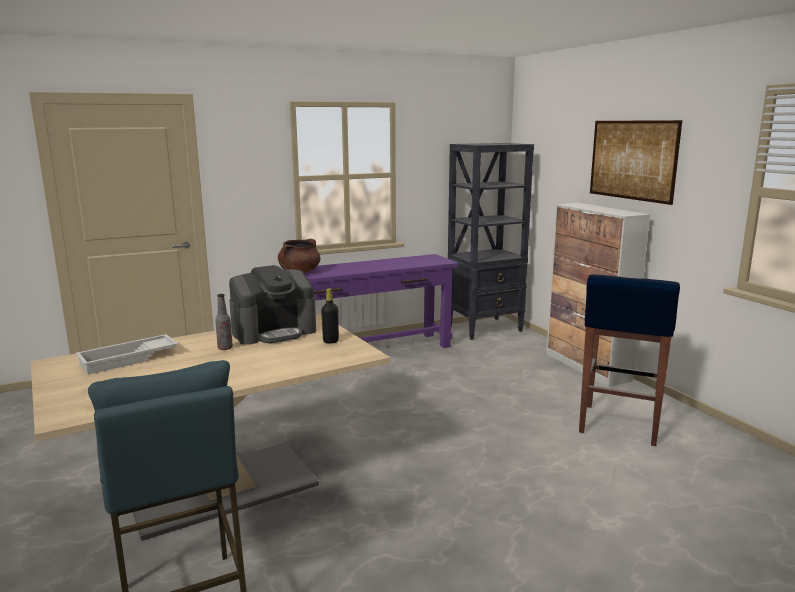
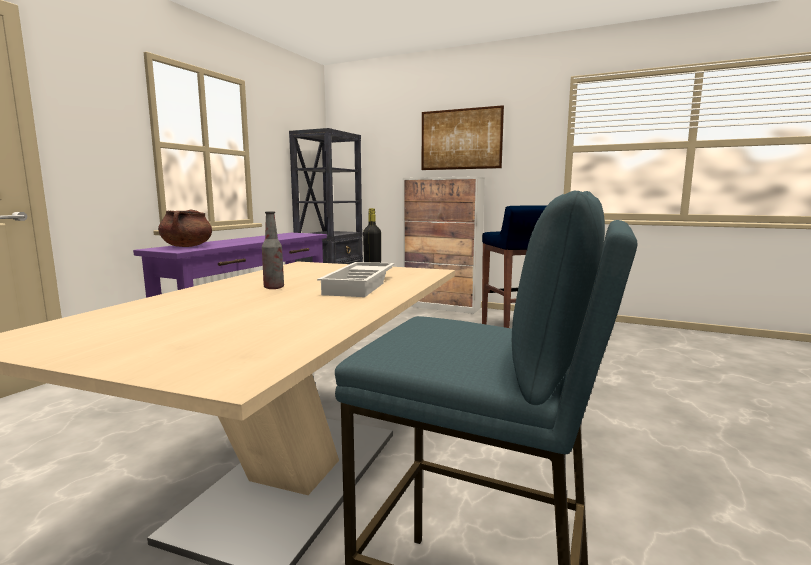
camera: 40 degrees left, 5 degrees down
(128, 360) = (159, 314): white tray -> white tray (361, 285)
(274, 331) = (292, 273): coffee machine -> none

